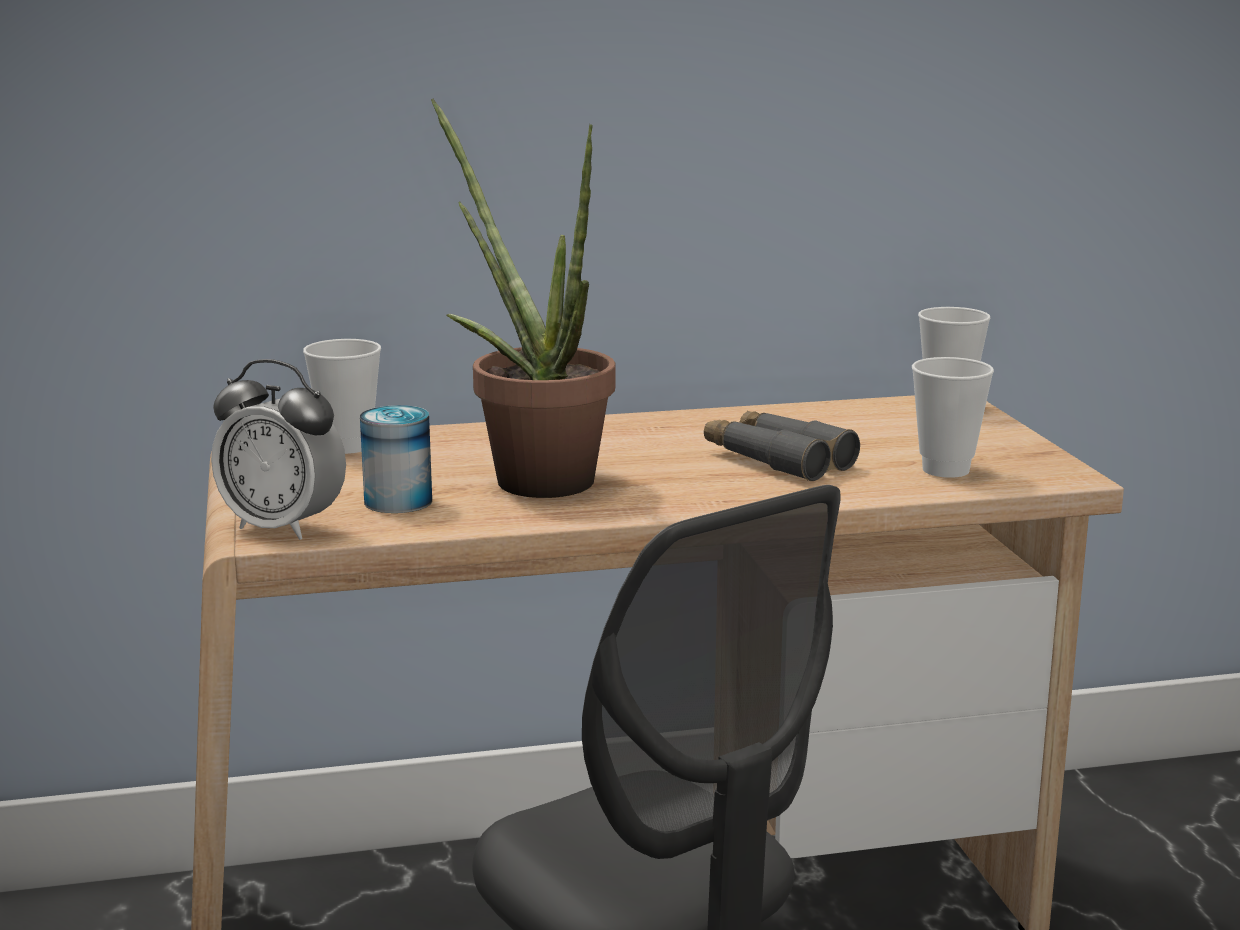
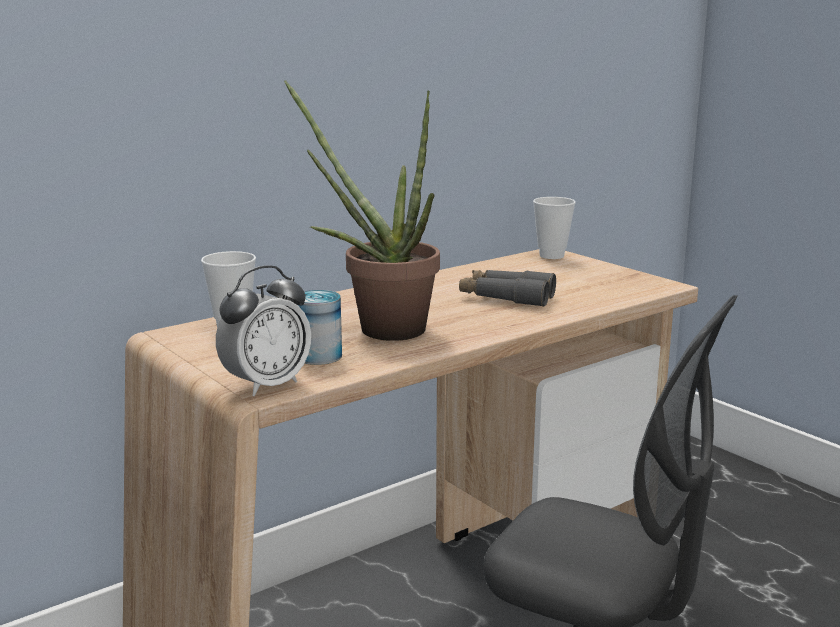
camera: 25 degrees left, 0 degrees up
(283, 527) = (266, 385): alarm clock -> alarm clock turned 45 degrees counterclockwise
(945, 470) = (602, 290): cup -> none

